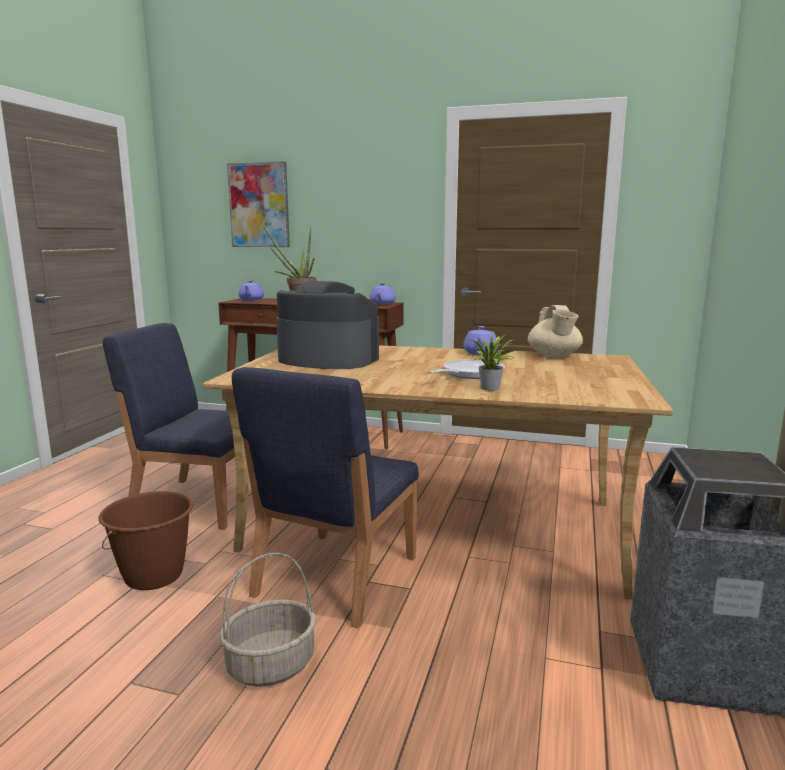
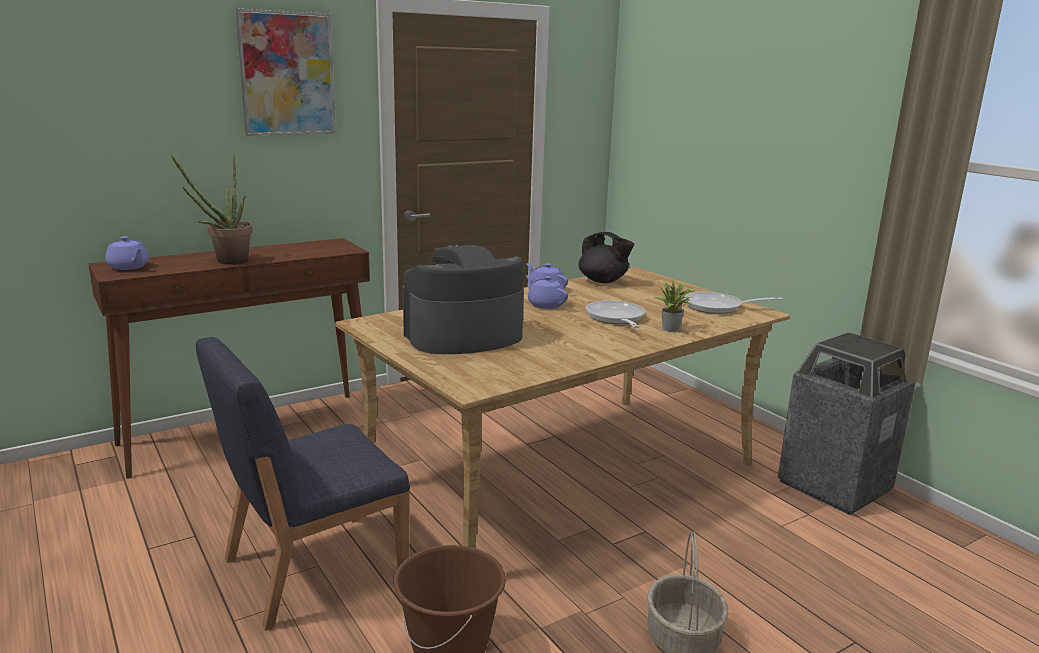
camera: 50 degrees left, 5 degrees up
(259, 205) = (97, 114): picture -> picture (287, 74)
(334, 577) = (585, 555): blue chair -> none
(382, 303) = (331, 244): purple teapot -> purple teapot (545, 305)
(554, 356) = (603, 281): beige teapot -> black teapot
(602, 388) = (718, 307): none -> frying pan

